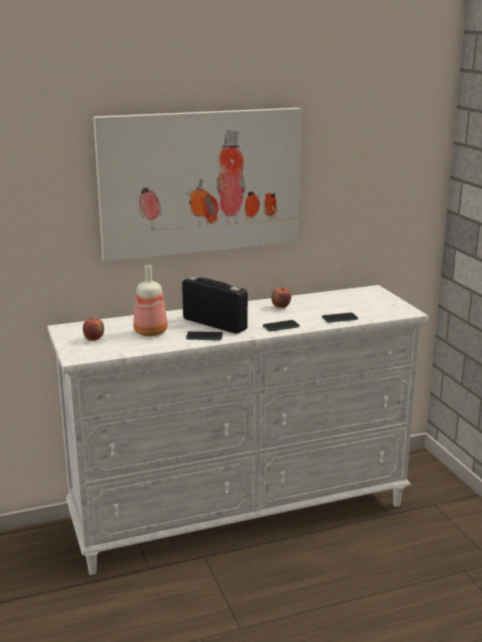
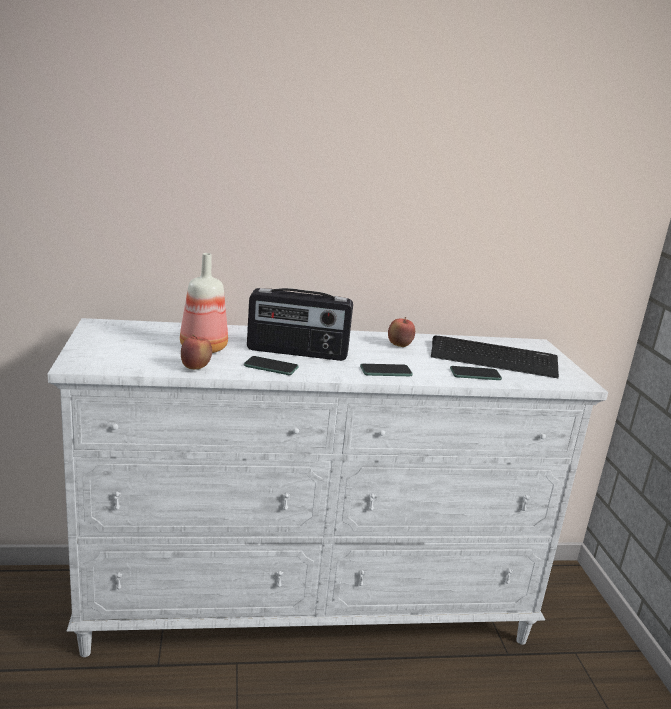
camera: 10 degrees right, 0 degrees up
(94, 340) = (122, 345): apple -> apple (195, 368)
(201, 182) = (313, 156): picture -> none
(215, 324) = (297, 352): radio -> radio turned 135 degrees clockwise
(347, 305) = (493, 358): none -> keyboard

